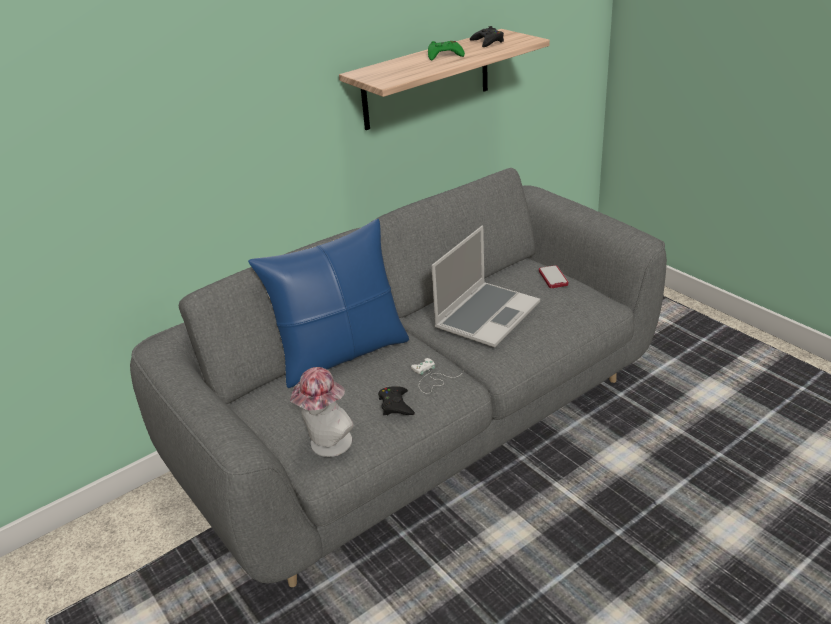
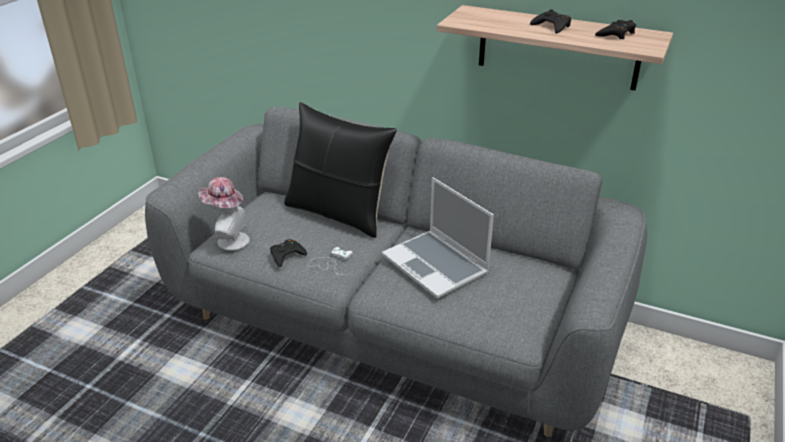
camera: 60 degrees right, 0 degrees up
(342, 354) = (338, 213): blue pillow -> black pillow
(444, 55) = (552, 26): green game controller -> black game controller
(487, 315) = (436, 265): laptop -> laptop turned 45 degrees clockwise
(553, 278) = (533, 289): phone -> none

